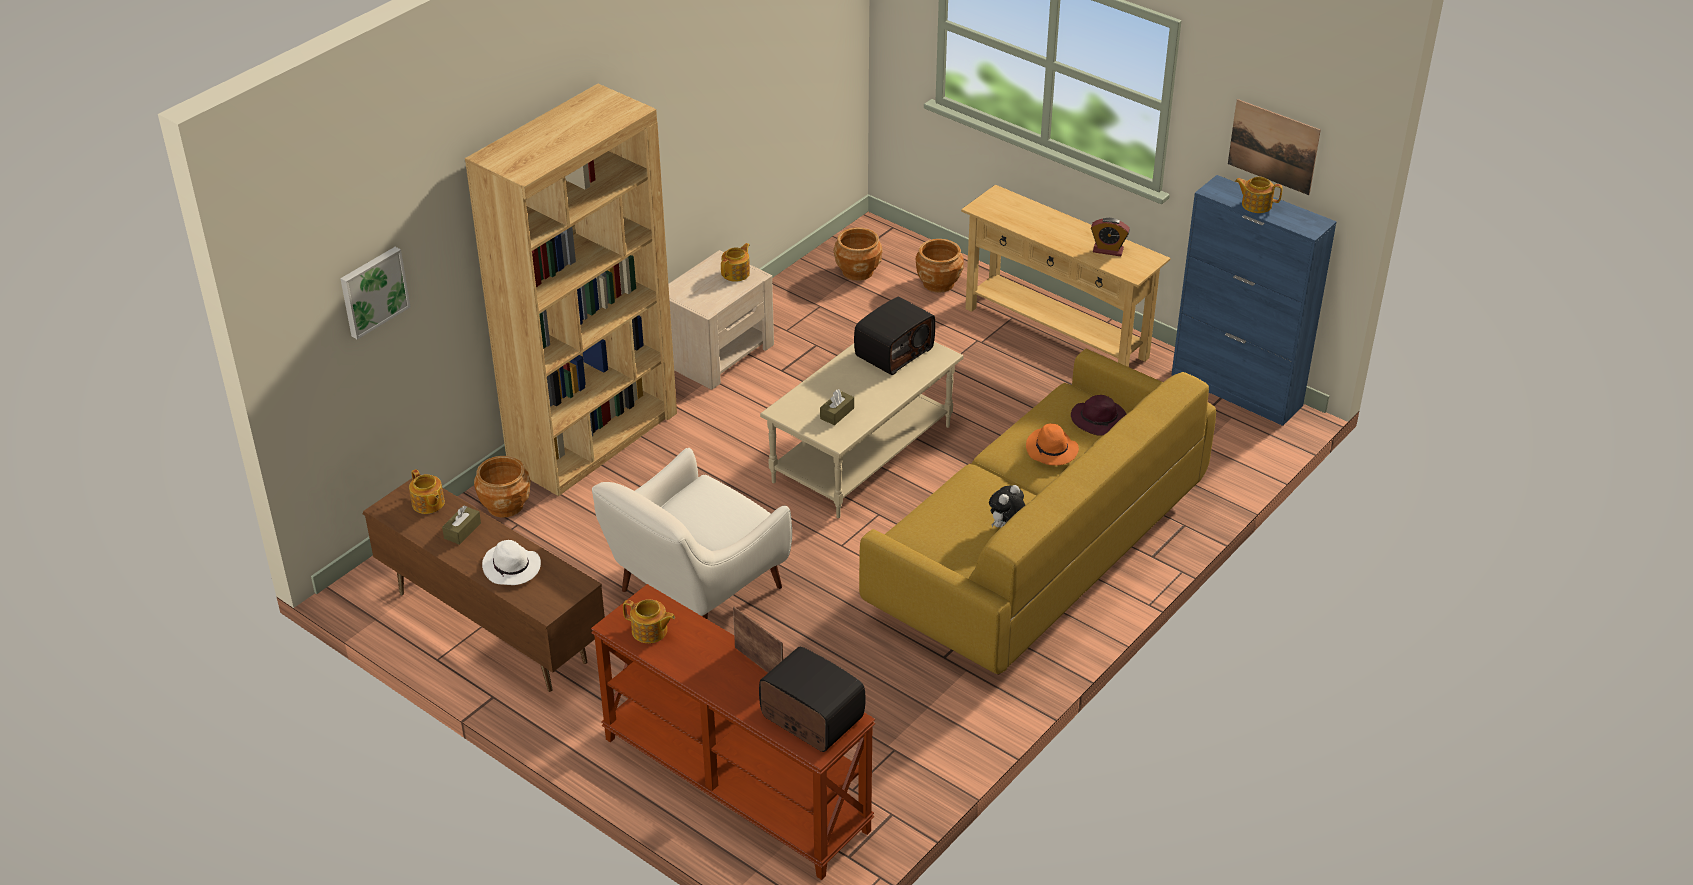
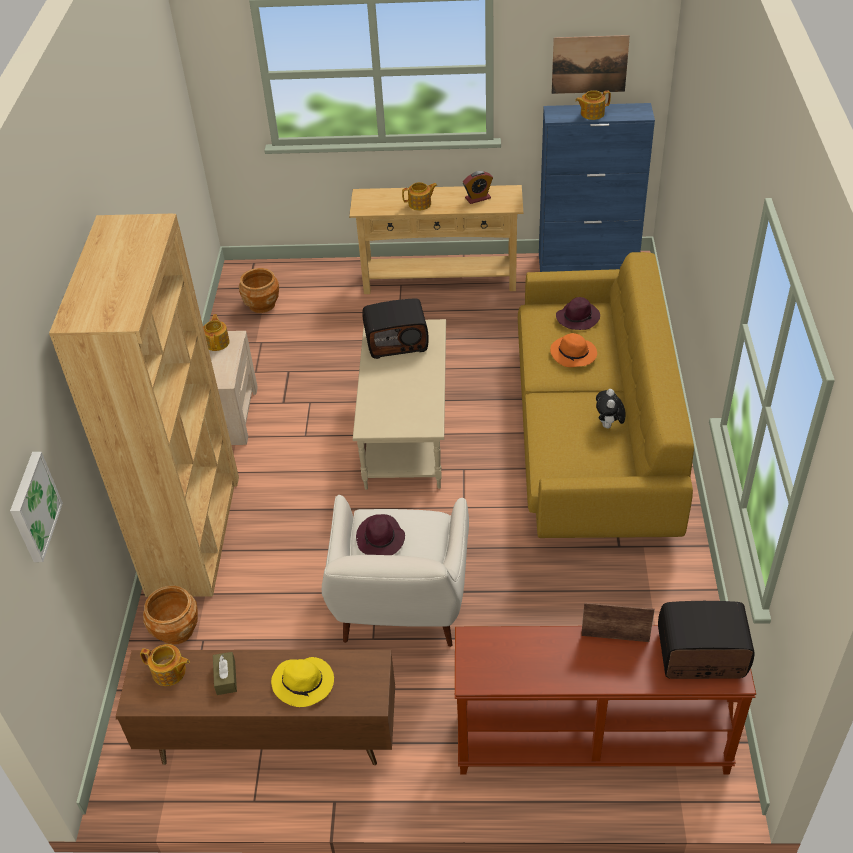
camera: 35 degrees left, 5 degrees up
(512, 568) = (304, 683): white hat -> yellow hat
(650, 631) = (504, 666): teapot -> teapot (420, 204)
(694, 506) = (380, 539): none -> purple hat
(837, 413) = (408, 407): brown tissue box -> none
(893, 352) = (396, 341): radio -> radio turned 75 degrees clockwise
(938, 283) = (327, 285): brown planter -> none

